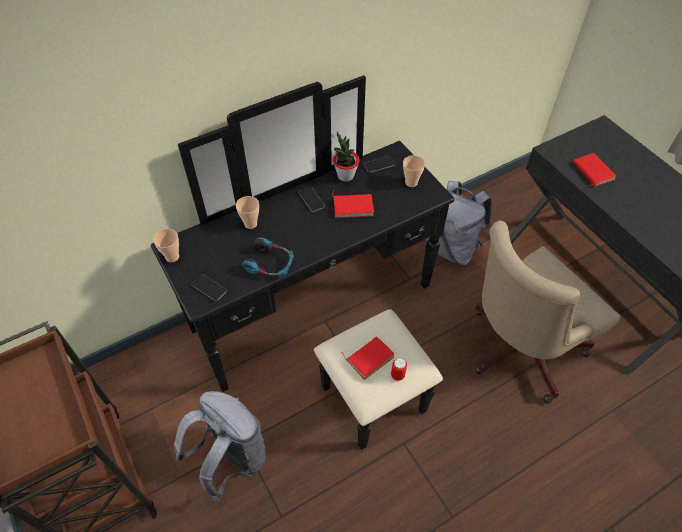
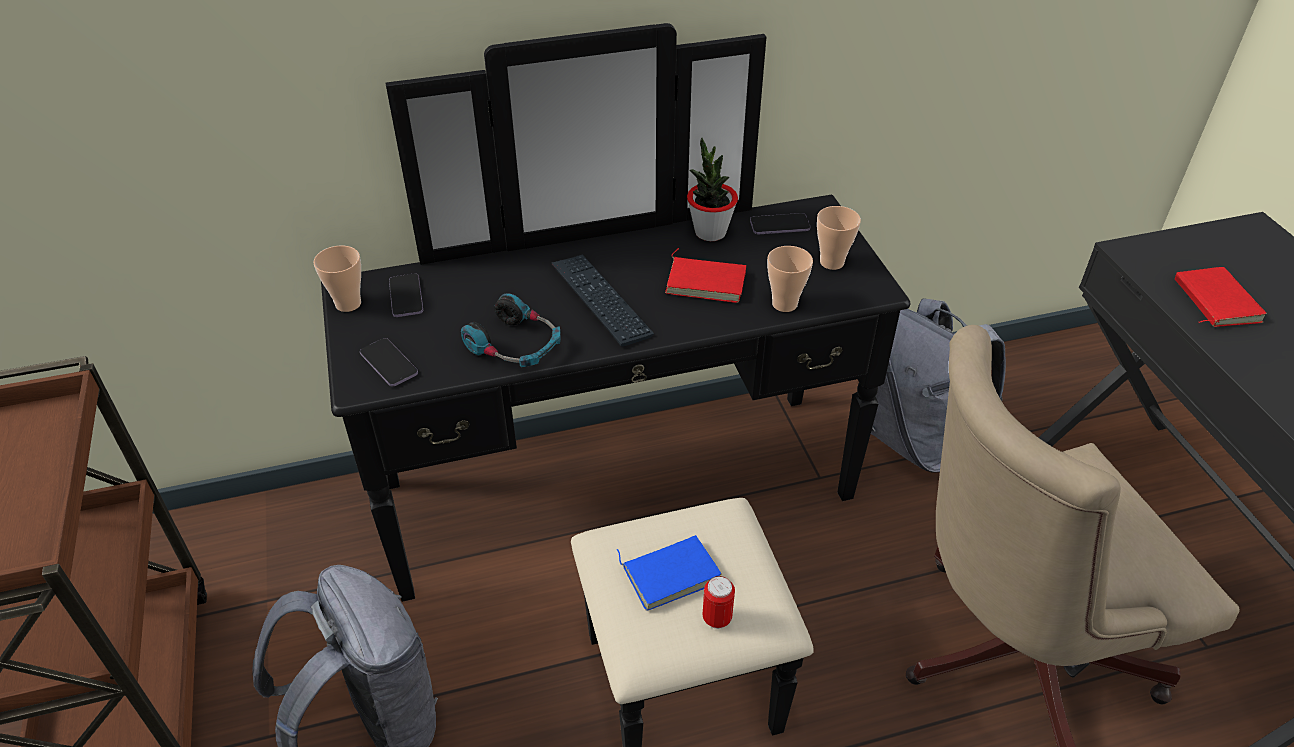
camera: 15 degrees right, 10 degrees down
(250, 224) = (507, 277): cup -> cup (784, 304)
(304, 228) = (600, 300): none -> keyboard
(311, 200) = (632, 259): phone -> phone (406, 297)
(369, 357) = (670, 573): red book -> blue book

